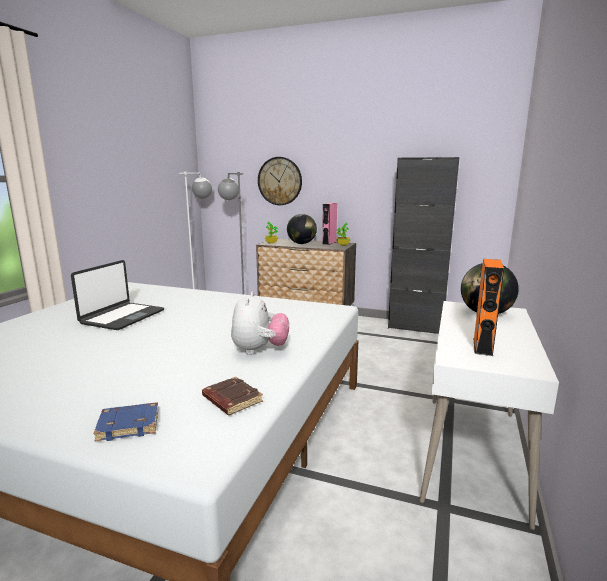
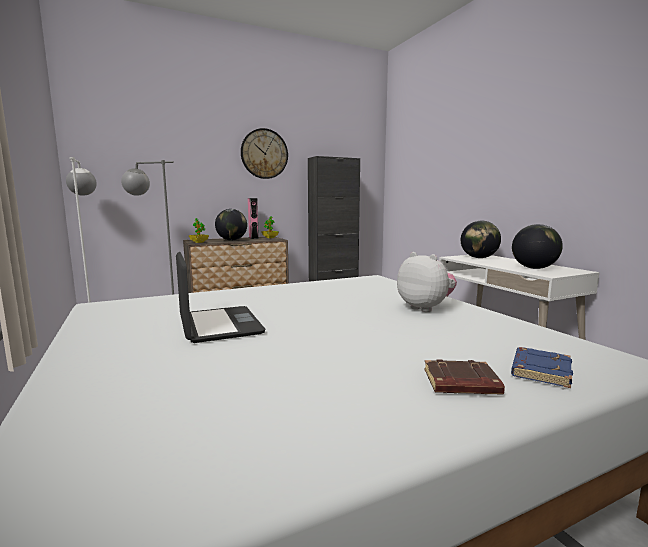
camera: 45 degrees left, 5 degrees down
(231, 400) = (520, 333): brown book -> brown book (460, 384)
(280, 181) = (185, 176): wall clock -> wall clock (264, 154)
(482, 346) = (534, 268): orange speaker -> globe

